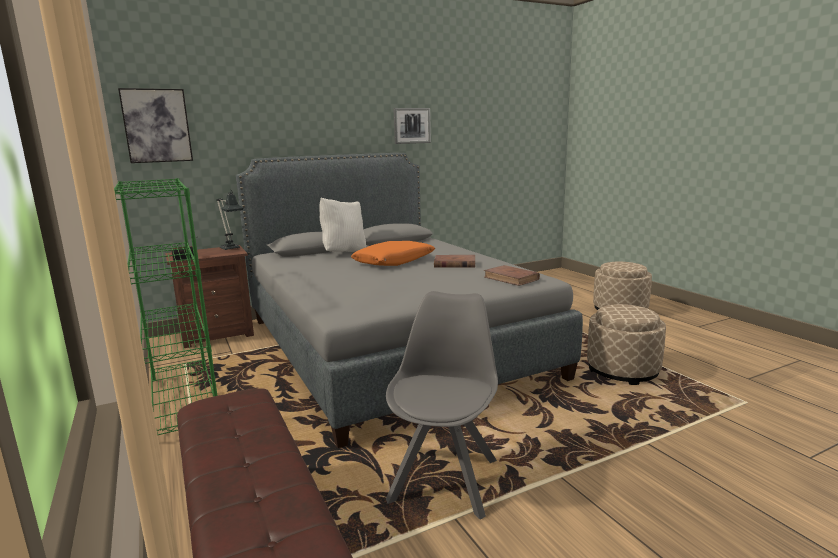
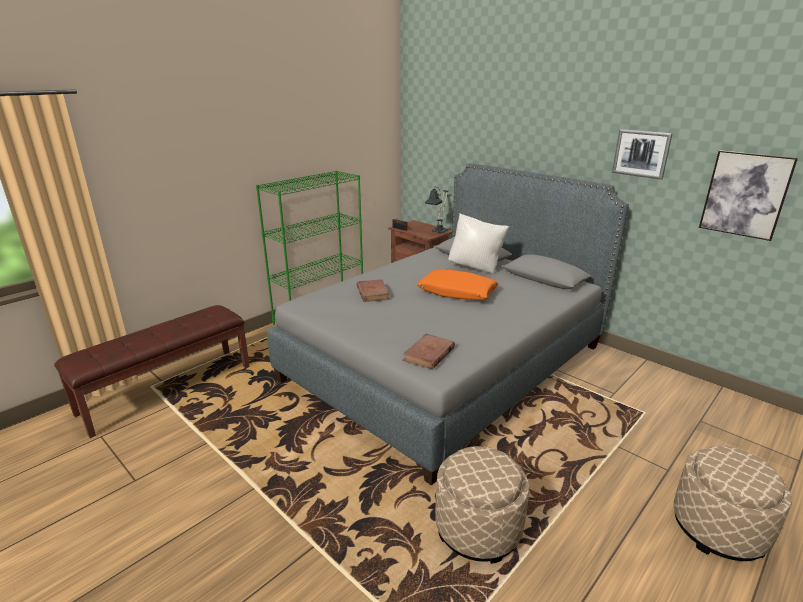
camera: 70 degrees right, 10 degrees up
(157, 126) = (422, 126): picture -> picture (745, 194)
(445, 477) = (249, 430): grey chair -> none
(454, 264) = (467, 320): brown book -> brown book (372, 293)

